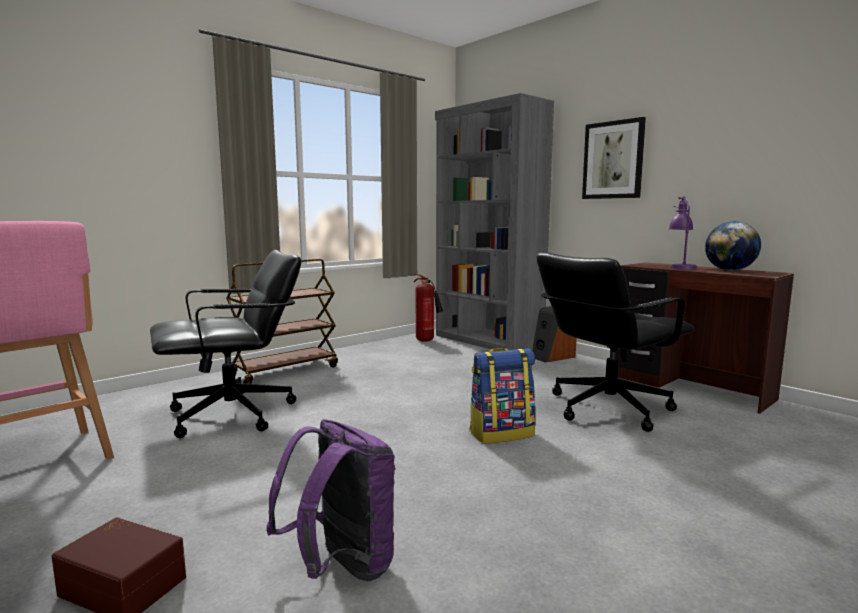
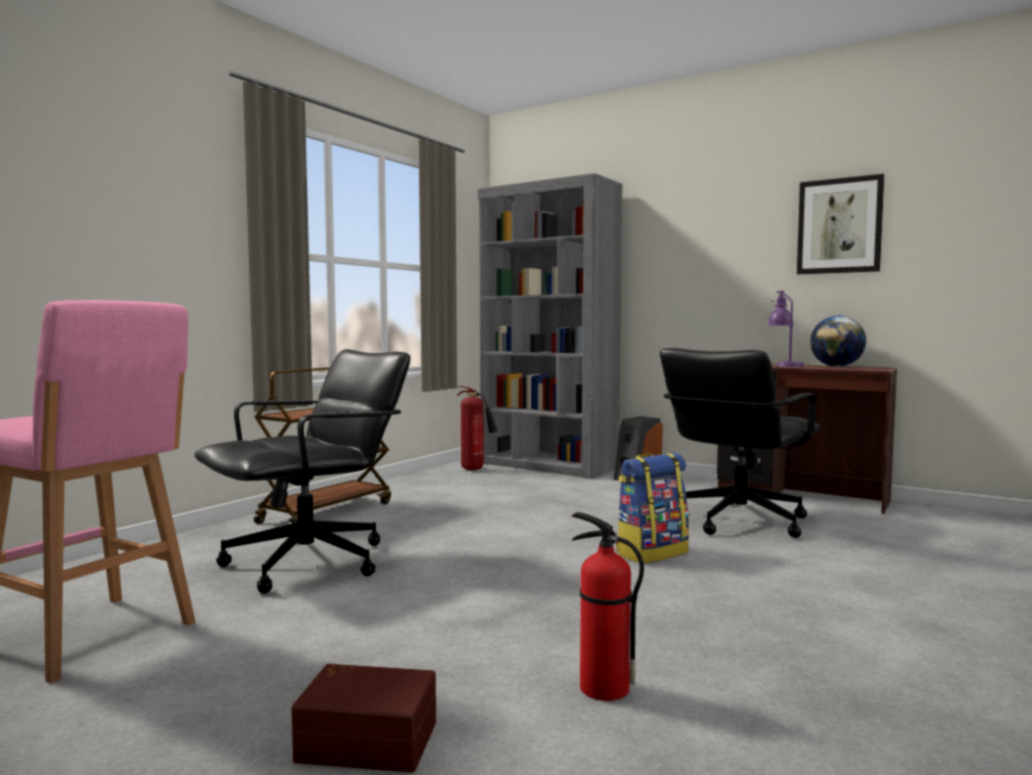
camera: 15 degrees left, 5 degrees down
(341, 567) = (602, 688): purple backpack -> fire extinguisher
(613, 160) = (695, 251): picture -> picture (839, 226)

